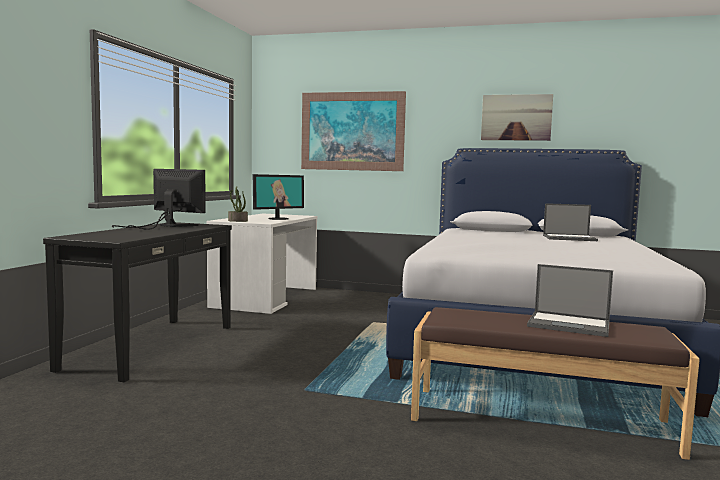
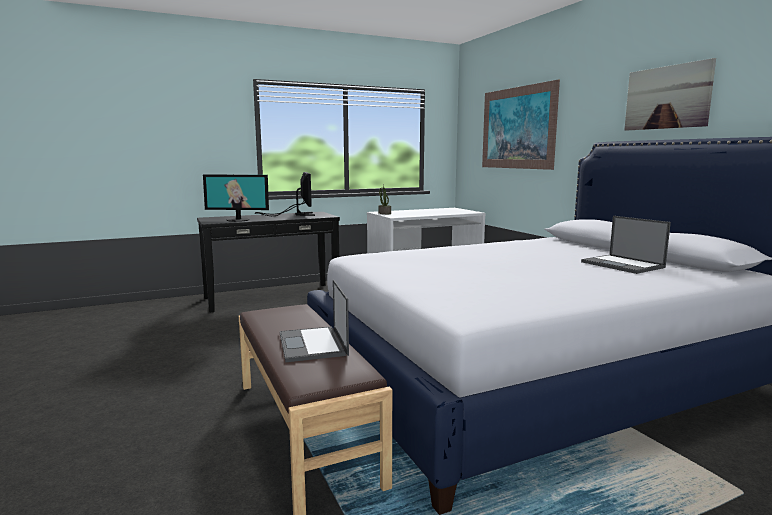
camera: 50 degrees right, 5 degrees up
(278, 218) = (428, 213): monitor -> monitor (238, 220)

